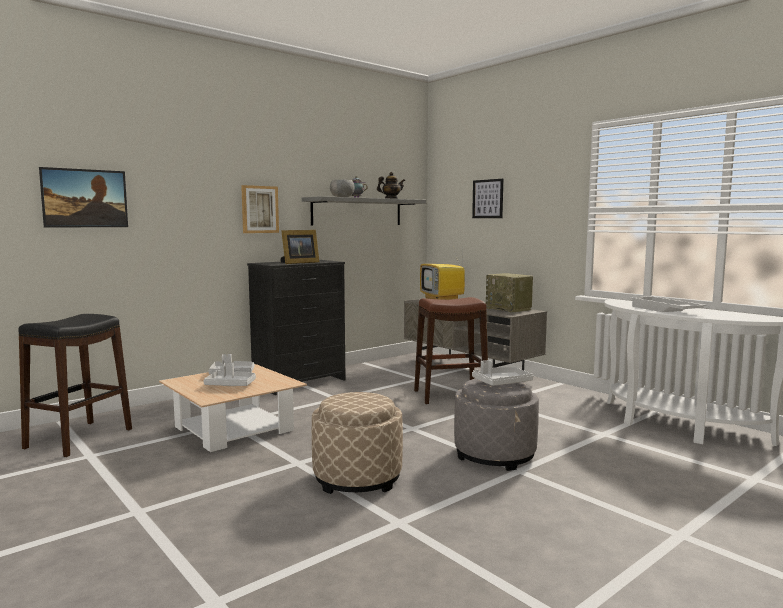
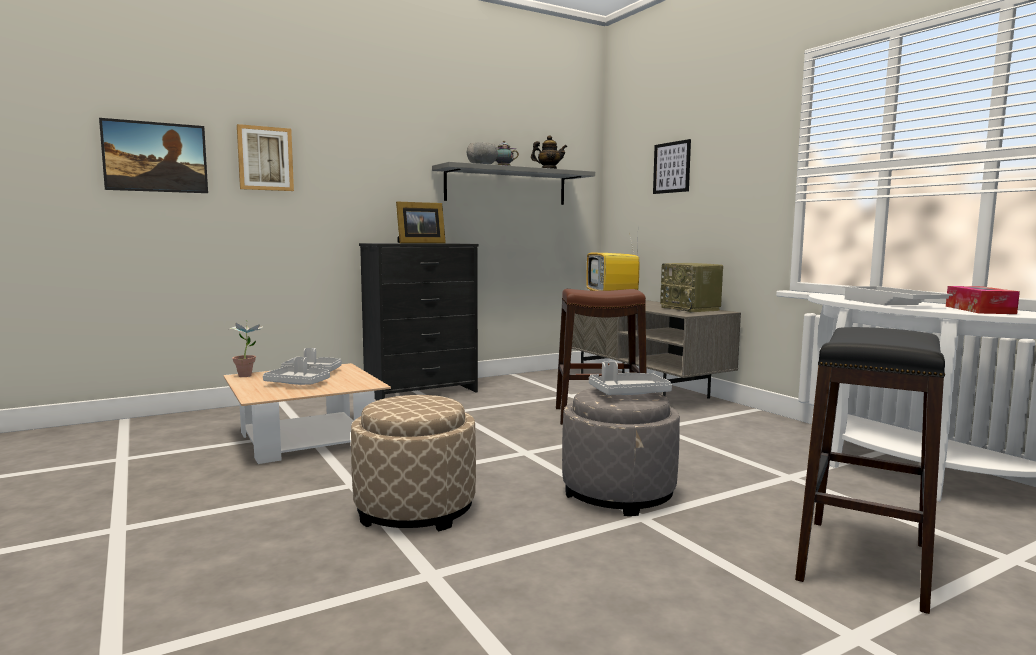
camera: 10 degrees right, 0 degrees up
(79, 438) = (127, 439): black stool -> black stool (864, 562)
(180, 379) = (248, 375): none -> potted plant
(259, 209) = (376, 178): picture -> picture (265, 158)
(722, 315) = (979, 310): none -> tissue box

